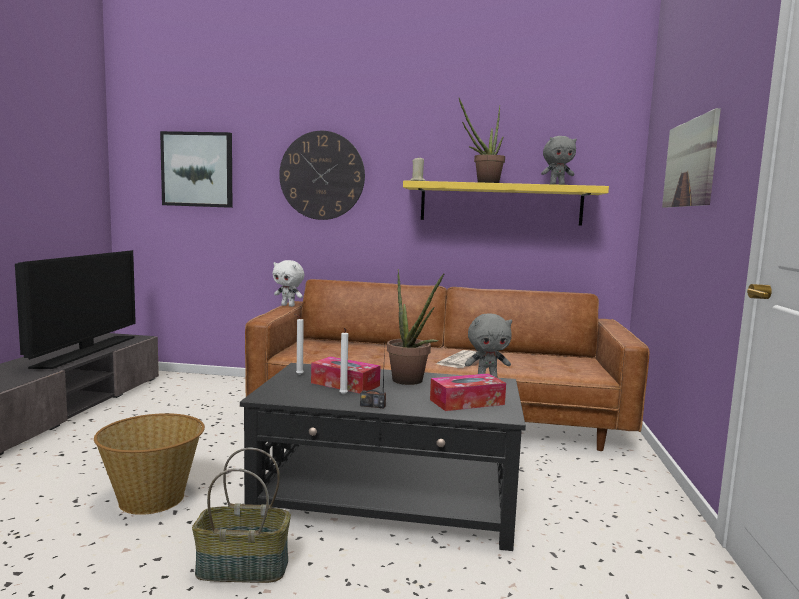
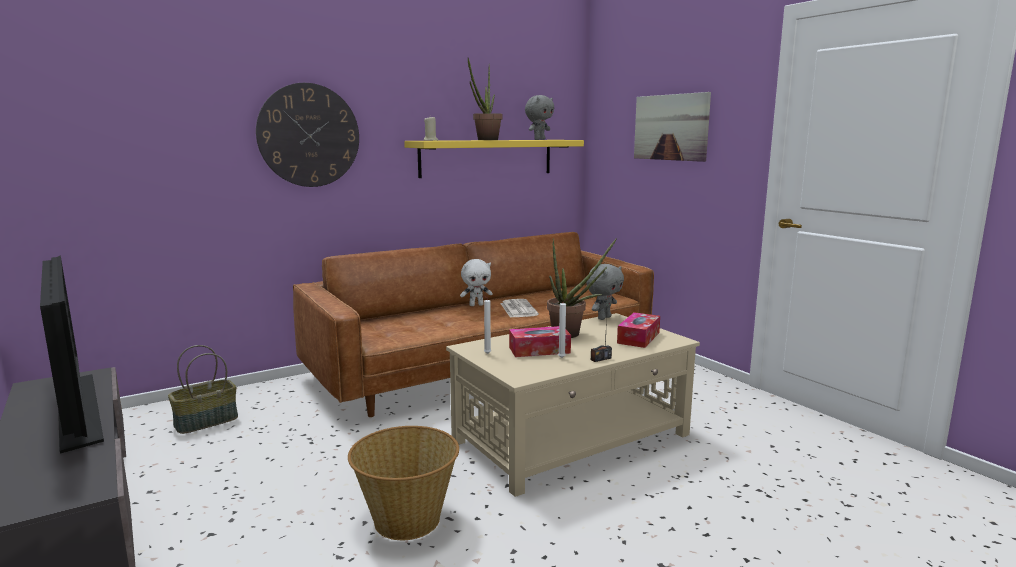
camera: 40 degrees left, 5 degrees up
(197, 169) = (131, 132): picture -> none
(241, 569) = (580, 524): basket -> basket (206, 422)
(288, 305) = (313, 291): white plush toy -> white plush toy (476, 305)
(388, 500) = (573, 438): black coffee table -> beige coffee table

